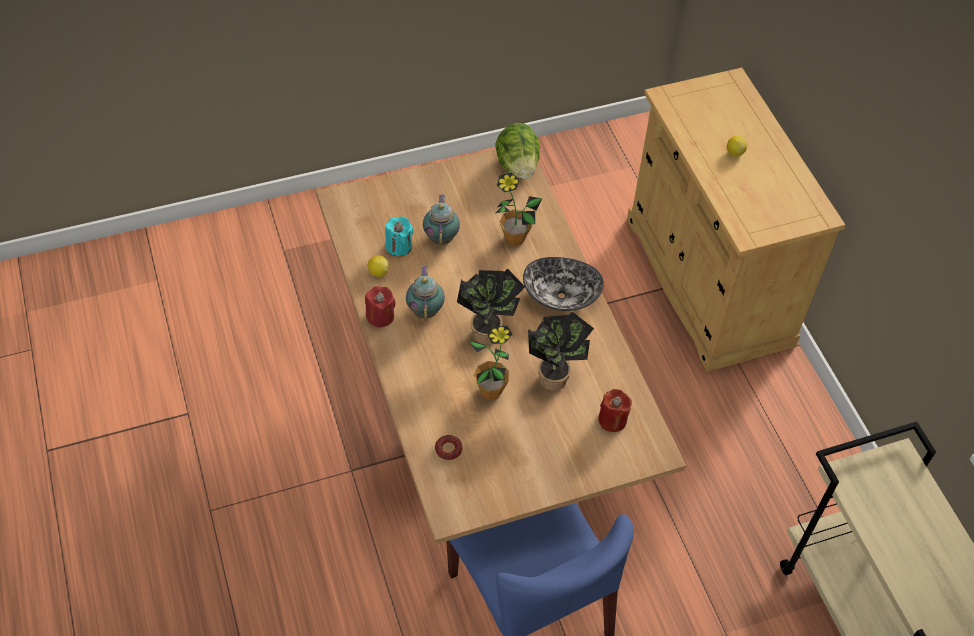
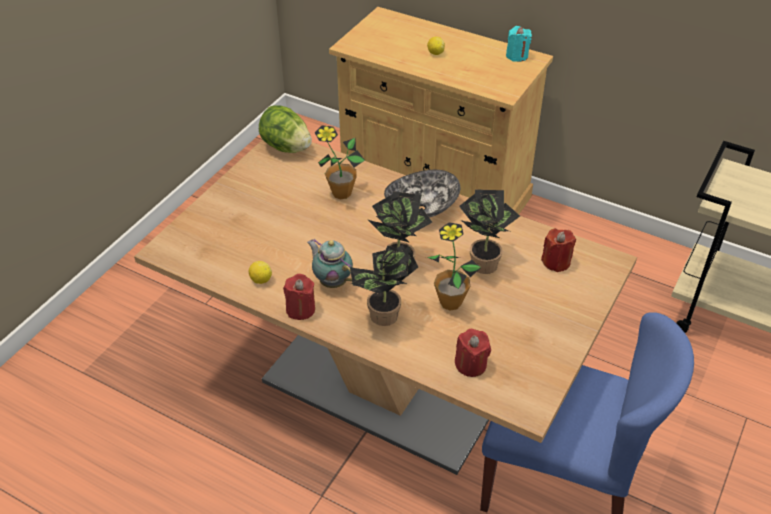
camera: 40 degrees left, 10 degrees down
(399, 246) = (256, 252): turquoise candle -> turquoise candle (517, 56)
(428, 367) = (383, 319): none -> potted plant
(442, 237) = (283, 225): teapot -> none
(448, 449) = (471, 365): donut -> red candle

